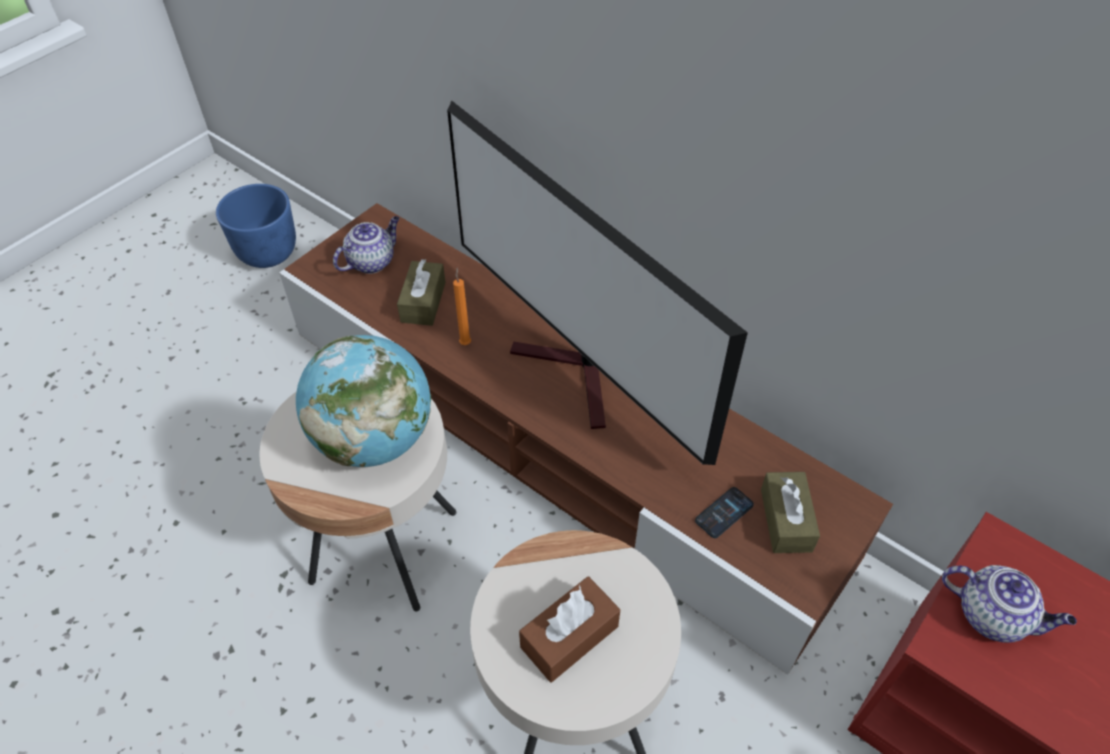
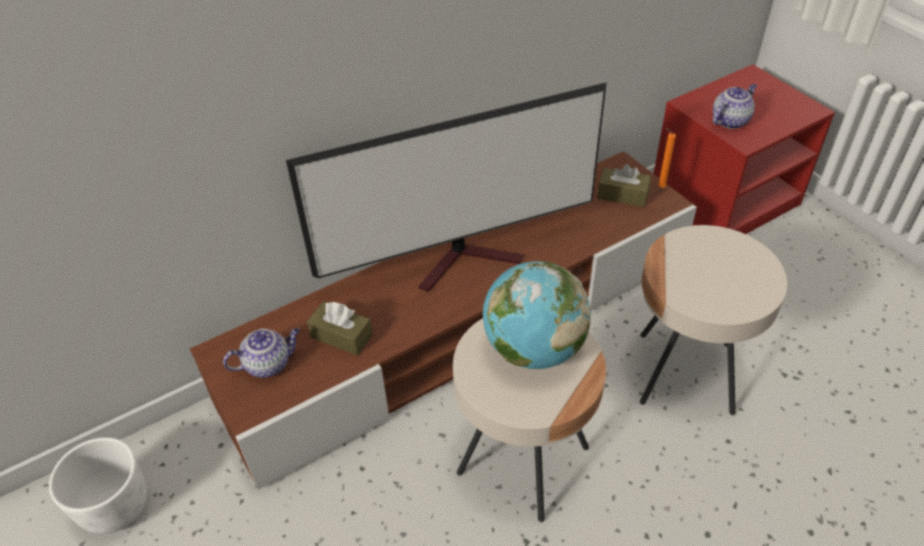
camera: 70 degrees left, 5 degrees down
(268, 253) = (115, 508): blue planter -> white planter
(372, 261) = (268, 364): teapot -> teapot turned 90 degrees clockwise
(465, 342) = (402, 317): orange candle -> orange candle (660, 187)
(569, 636) = (724, 276): brown tissue box -> none
(724, 513) = (609, 219): phone -> none

